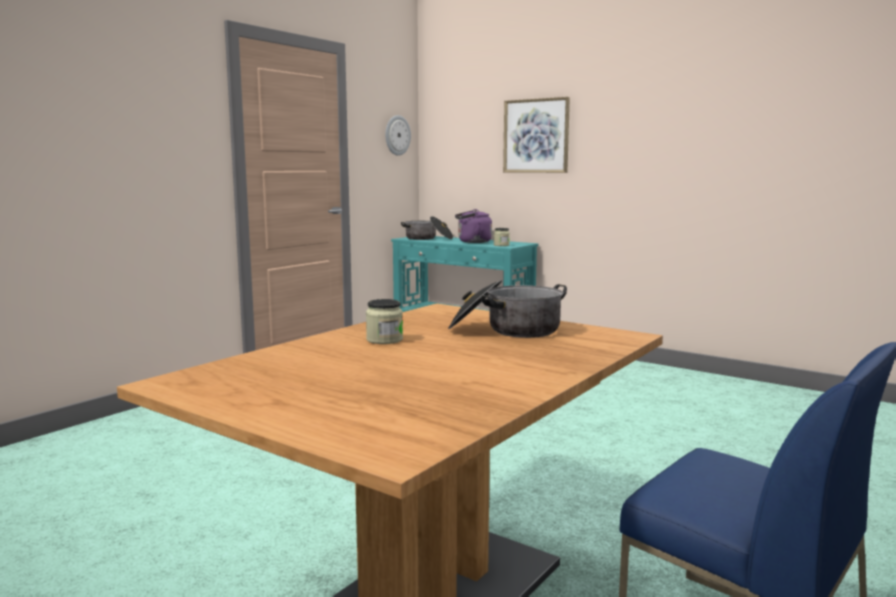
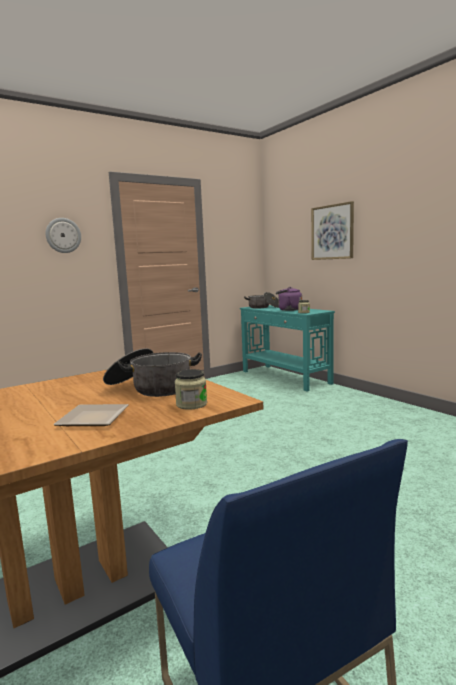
camera: 20 degrees right, 0 degrees up
(384, 340) = (54, 391): jar -> jar (191, 404)
(397, 135) = (244, 238): wall clock -> wall clock (63, 235)
(515, 361) = (94, 419): none -> plate

